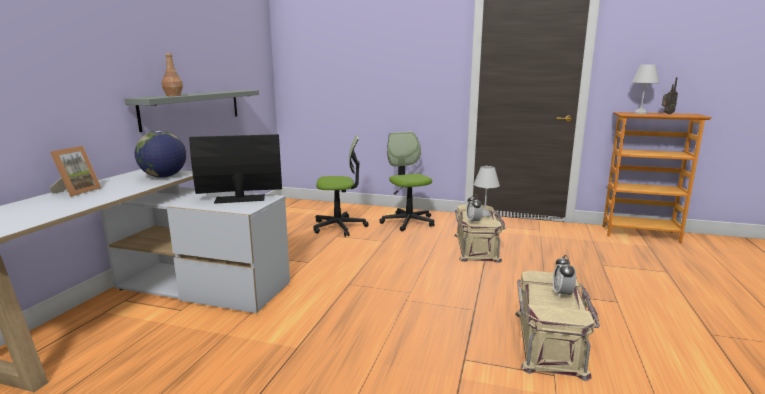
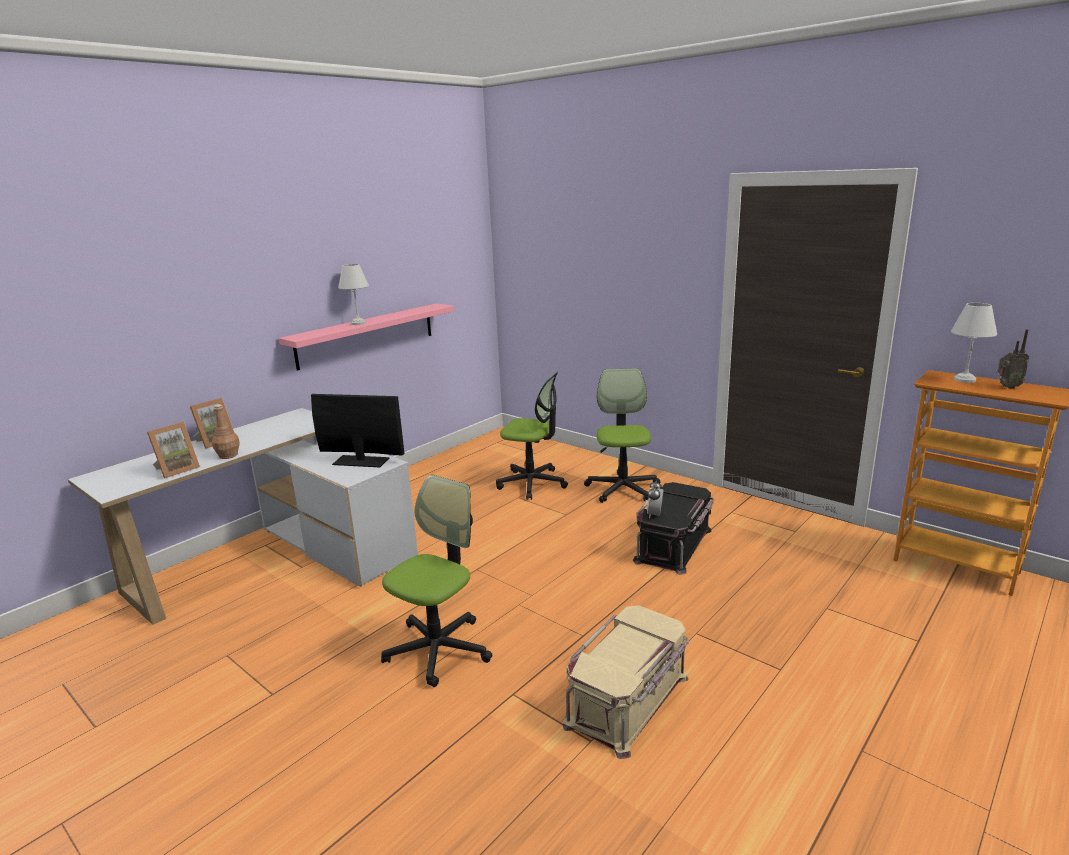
camera: 25 degrees right, 5 degrees up
(54, 212) = (177, 470): none -> picture frame
(164, 177) = (301, 426): globe -> none
(173, 95) = (332, 330): brown bottle -> brown bottle (228, 455)
(193, 108) = (367, 335): grey shelf -> pink shelf
(371, 343) = (438, 649): none -> office chair
(477, 247) = (674, 545): beige storage box -> black storage box
(484, 215) = (683, 504): white table lamp -> white table lamp (358, 323)
(562, 294) = (641, 648): alarm clock -> none

